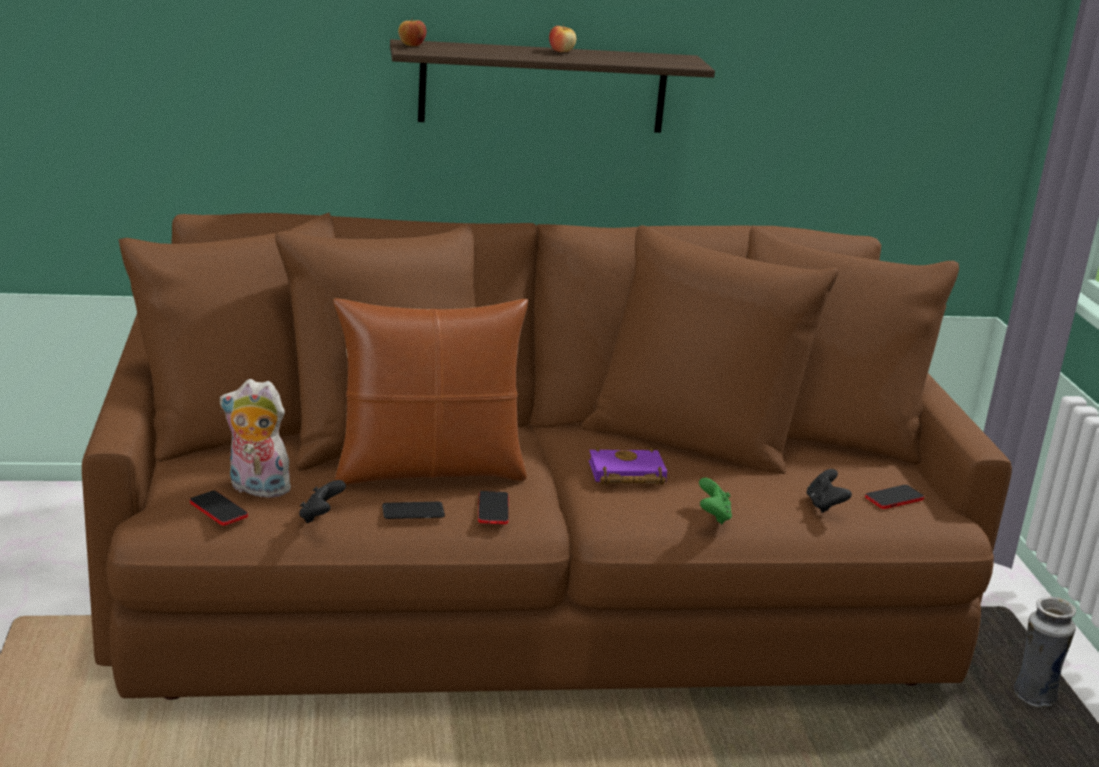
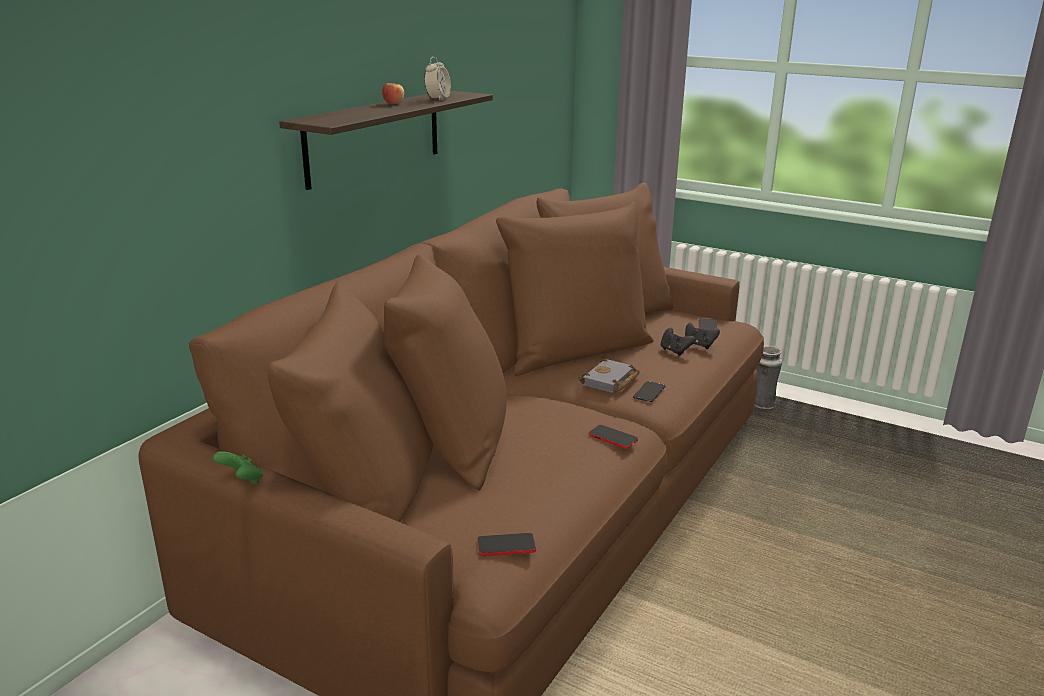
camera: 50 degrees left, 0 degrees up
(256, 489) = (490, 518): plush toy -> none
(320, 517) = (561, 505): black game controller -> black game controller (675, 351)
(411, 45) = (313, 120): apple -> none
(413, 511) = (589, 466): phone -> phone (649, 392)
(429, 470) = (535, 440): brown pillow -> none
(625, 474) = (610, 381): purple book -> grey book
(628, 59) = (438, 99): none -> alarm clock
(713, 516) = (684, 377): green game controller -> green game controller (242, 481)

